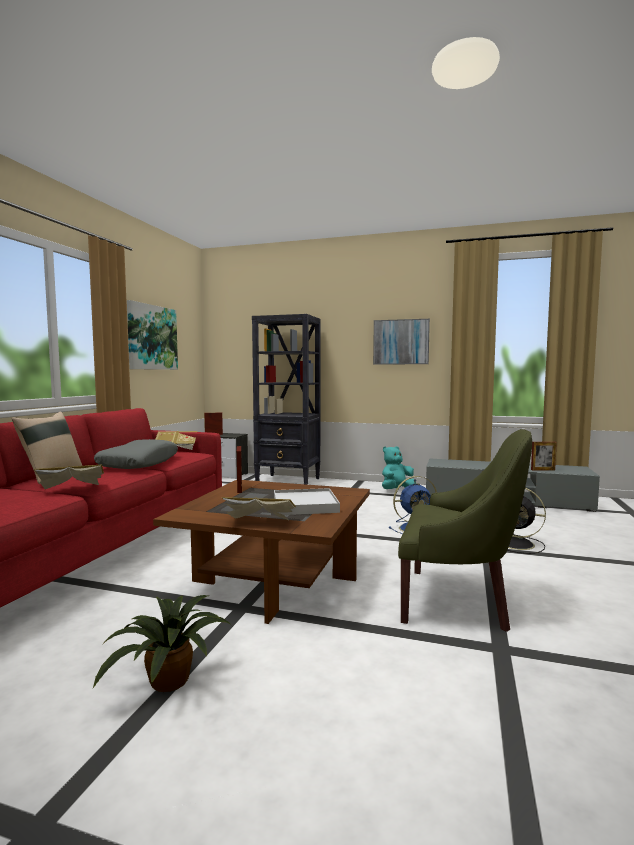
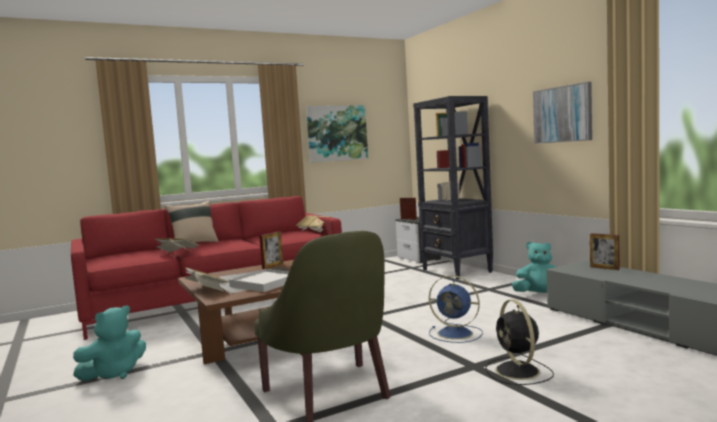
camera: 45 degrees right, 0 degrees up
(138, 464) = (257, 240): grey pillow -> none
(167, 683) = (114, 373): potted plant -> turquoise plush toy
(543, 470) = (691, 292): picture frame -> picture frame (604, 268)

